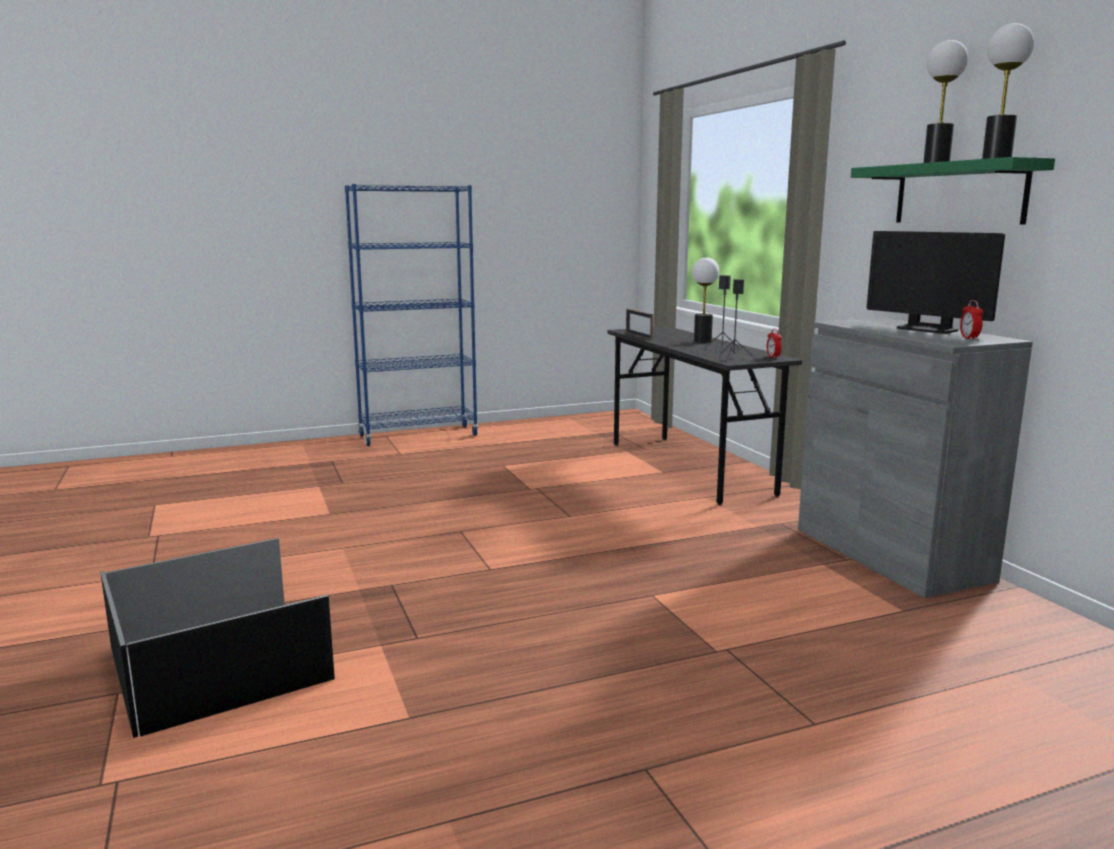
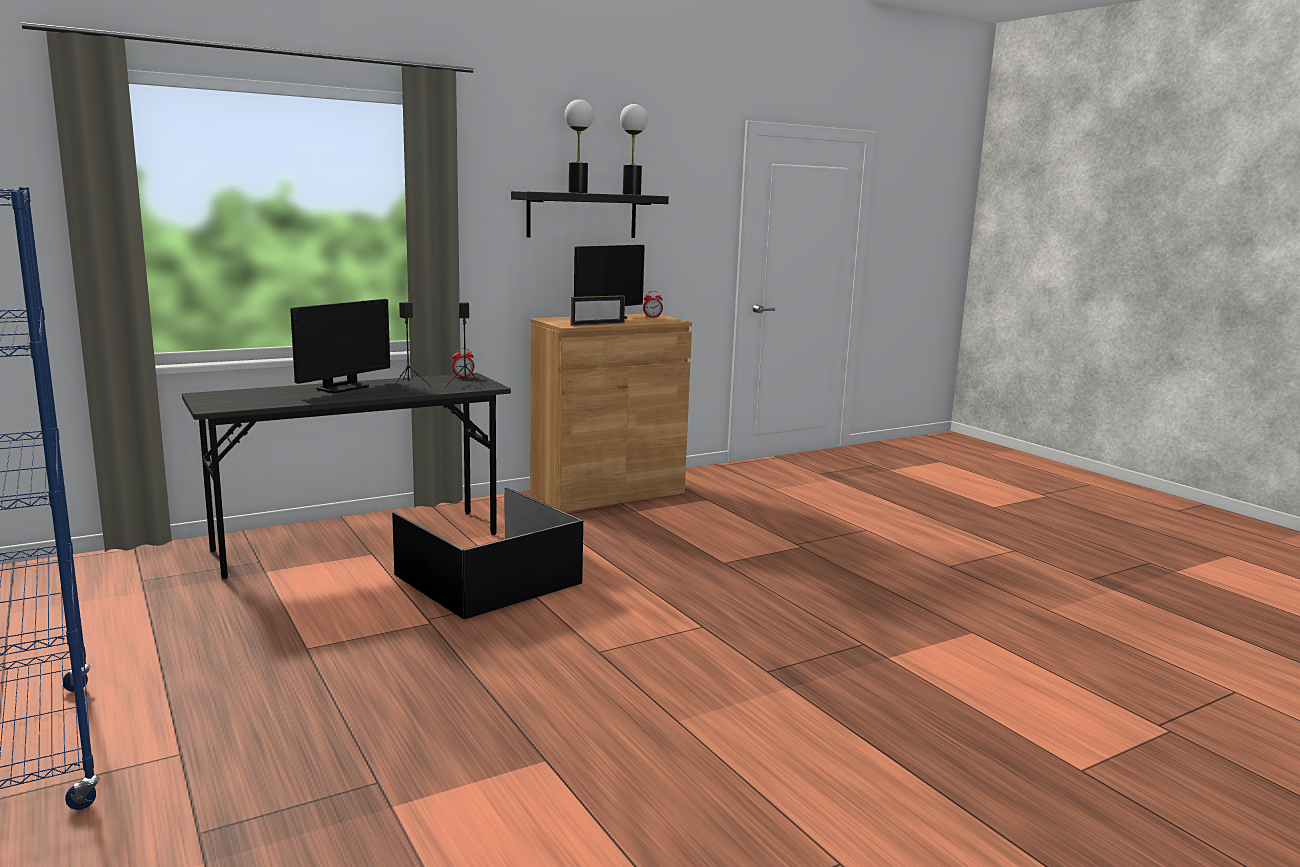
camera: 100 degrees left, 0 degrees up
(221, 666) = (990, 727): black storage box -> black storage box (489, 578)
(638, 336) = (277, 404): picture frame -> picture frame (597, 324)
(702, 341) = (342, 387): table lamp -> monitor
(890, 554) = (607, 492): grey cabinet -> brown cabinet
(959, 193) = (582, 215): green shelf -> black shelf

